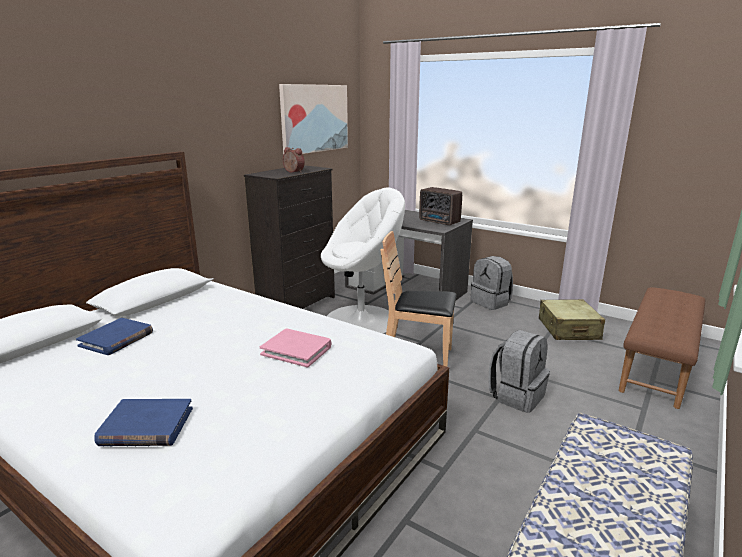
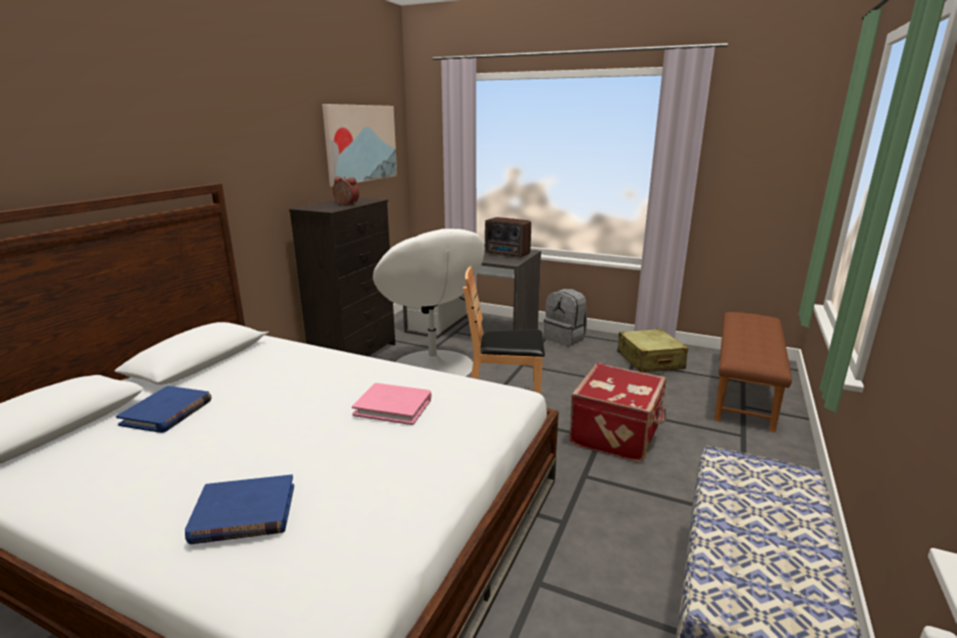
camera: 10 degrees left, 0 degrees up
(362, 320) = (433, 367): white armchair -> white armchair turned 90 degrees clockwise
(516, 396) = (617, 435): grey backpack -> red suitcase

